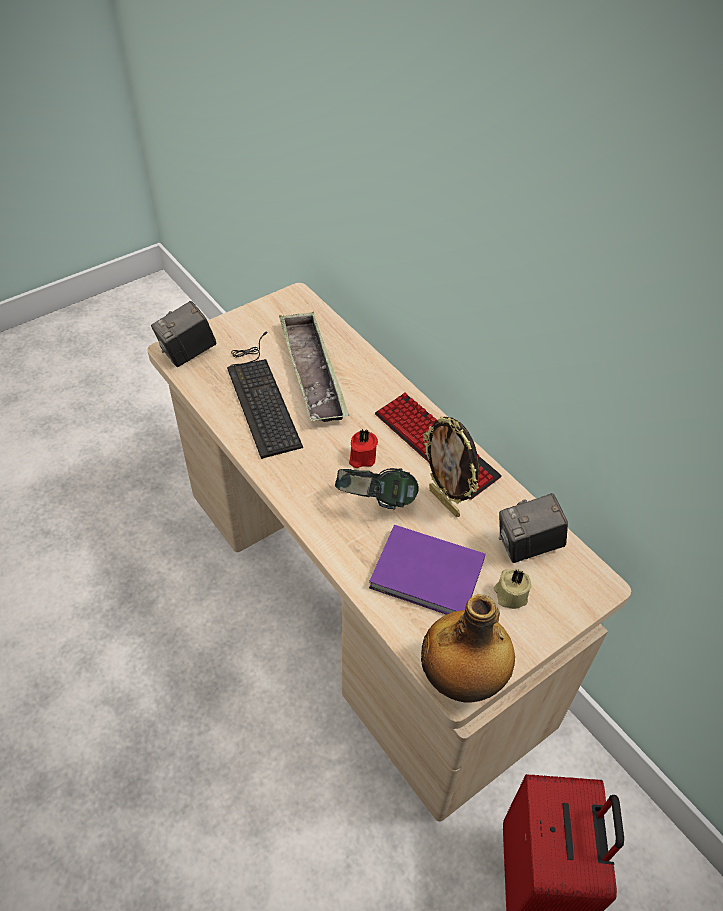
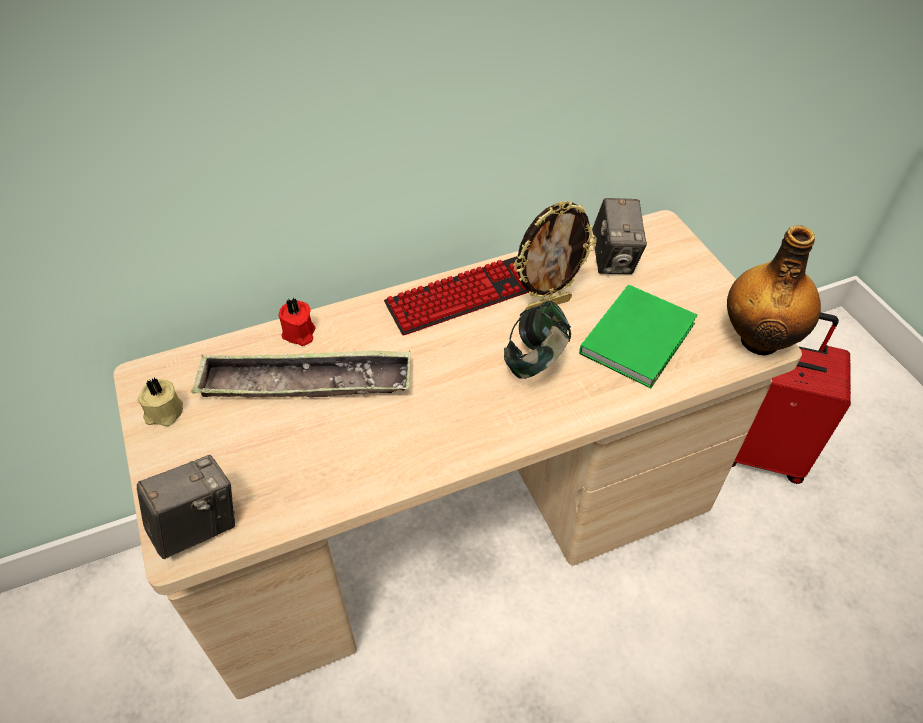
camera: 75 degrees left, 0 degrees up
(188, 353) = (197, 526): camera -> camera turned 105 degrees counterclockwise
(261, 395) = (325, 444): keyboard -> none
(361, 458) = (467, 361): red candle -> red candle (299, 334)
(429, 576) = (640, 337): purple book -> green book
(510, 595) = (668, 285): beige candle -> beige candle (164, 412)

